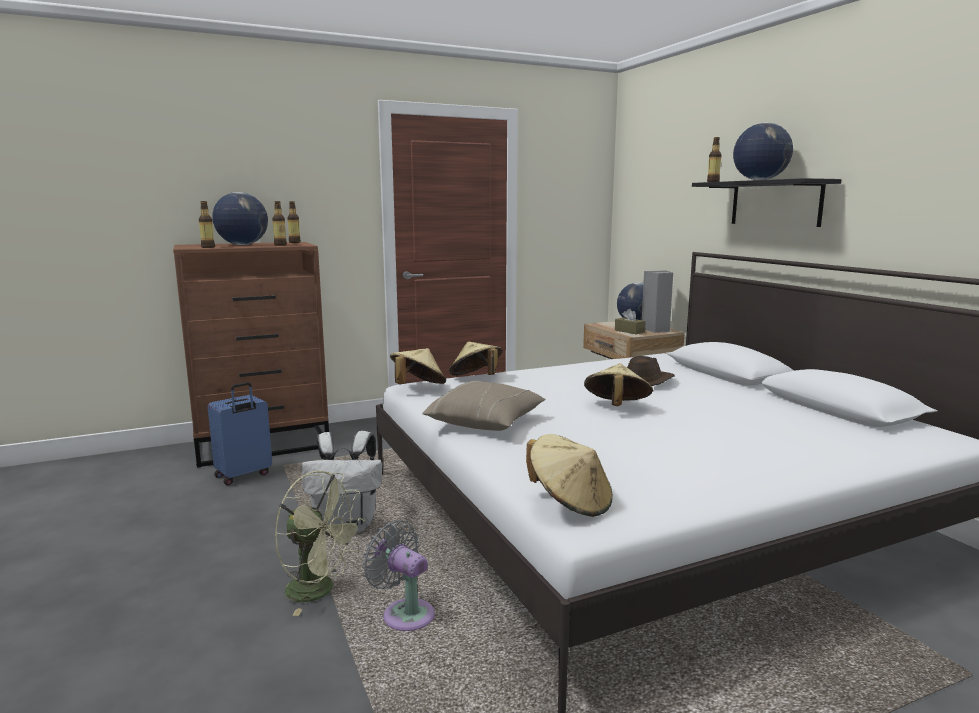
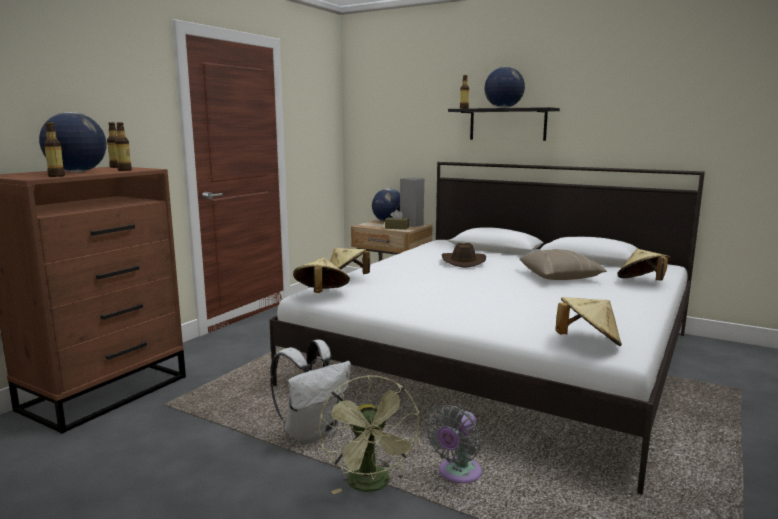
camera: 35 degrees left, 0 degrees up
(243, 475) = (134, 425): blue suitcase -> none
(320, 591) = (372, 486): green fan -> green fan turned 90 degrees clockwise
(404, 614) = (457, 474): grey fan -> grey fan turned 60 degrees counterclockwise
(486, 423) = (429, 309): beige pillow -> beige pillow (560, 277)
(616, 407) = (486, 281): beige hat -> beige hat (642, 282)

